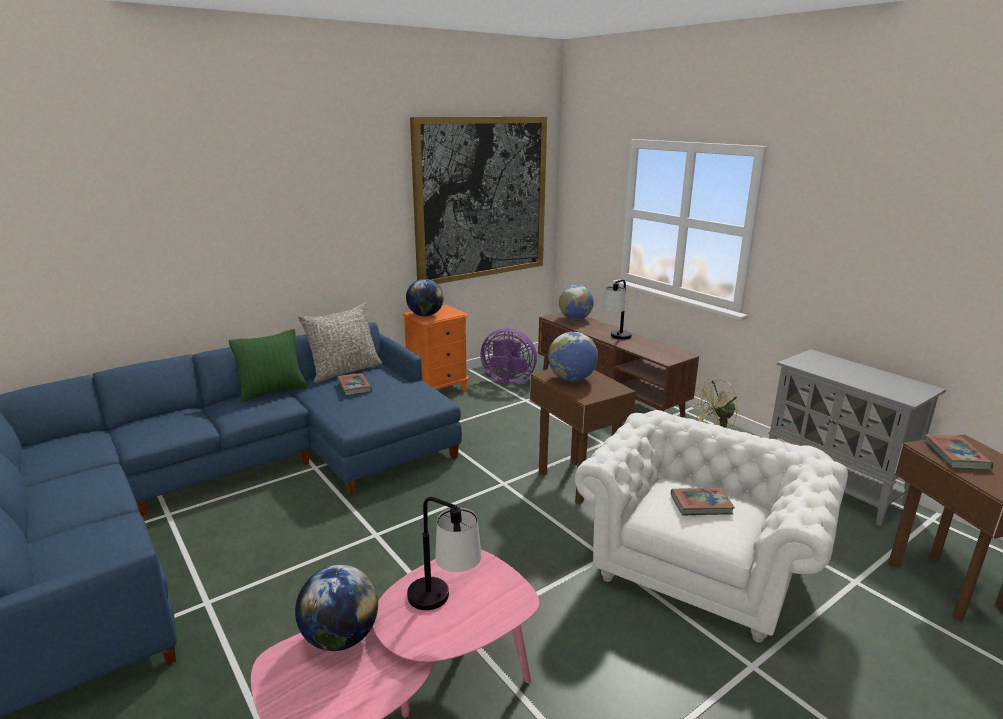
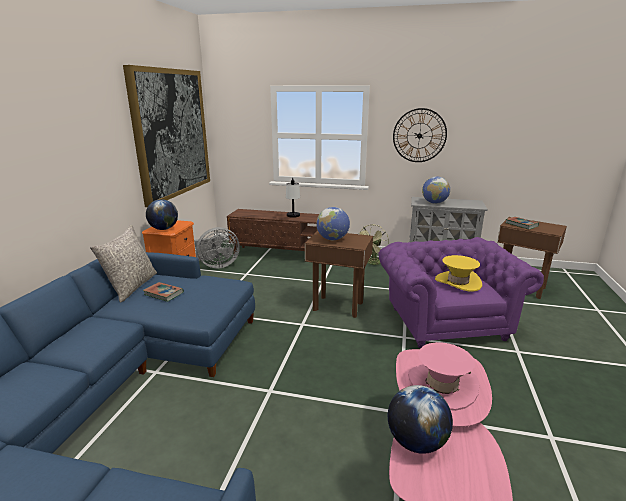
camera: 40 degrees left, 0 degrees up
(272, 392) = (90, 322): green pillow -> none
(444, 604) = (442, 386): table lamp -> pink hat
(508, 379) = (217, 265): purple fan -> grey fan
(575, 318) = (251, 212): globe -> globe (434, 203)
(700, 567) = (445, 321): white armchair -> purple armchair
(701, 505) = (458, 282): book -> yellow hat
(839, 242) = (419, 135): none -> wall clock

